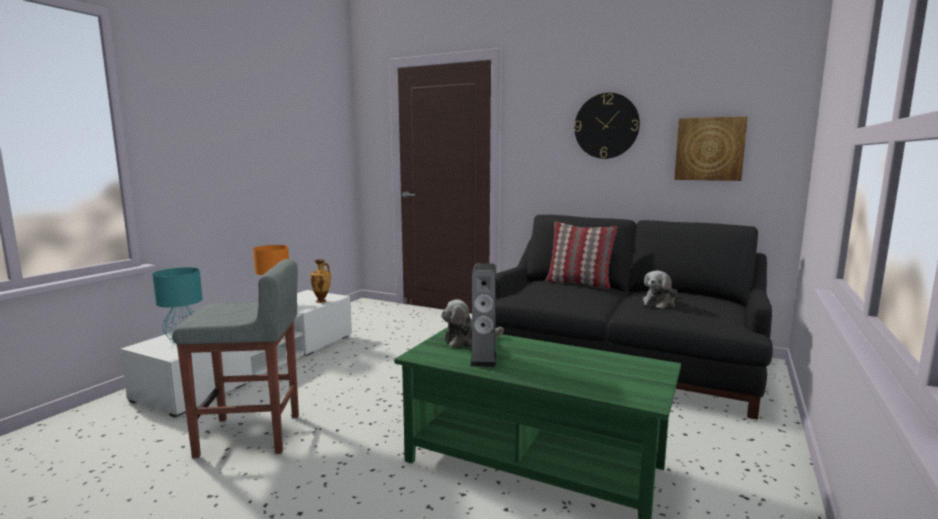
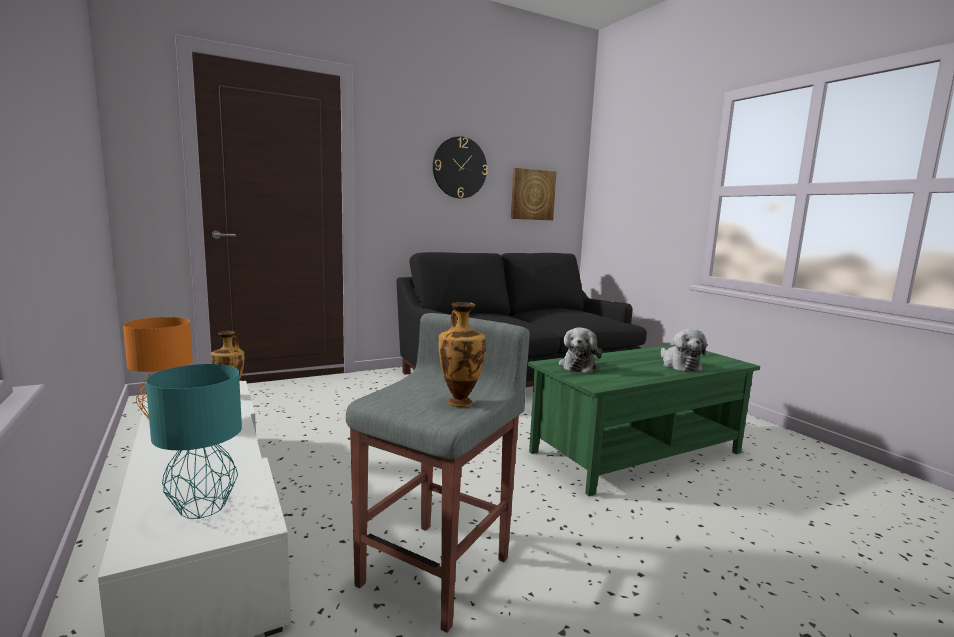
camera: 55 degrees left, 0 degrees up
(228, 317) = (460, 402): none -> vase
(483, 359) = (628, 372): speaker -> none
(578, 283) = (481, 314): pillow -> none
(660, 303) = (565, 316): plush toy -> plush toy (679, 365)

